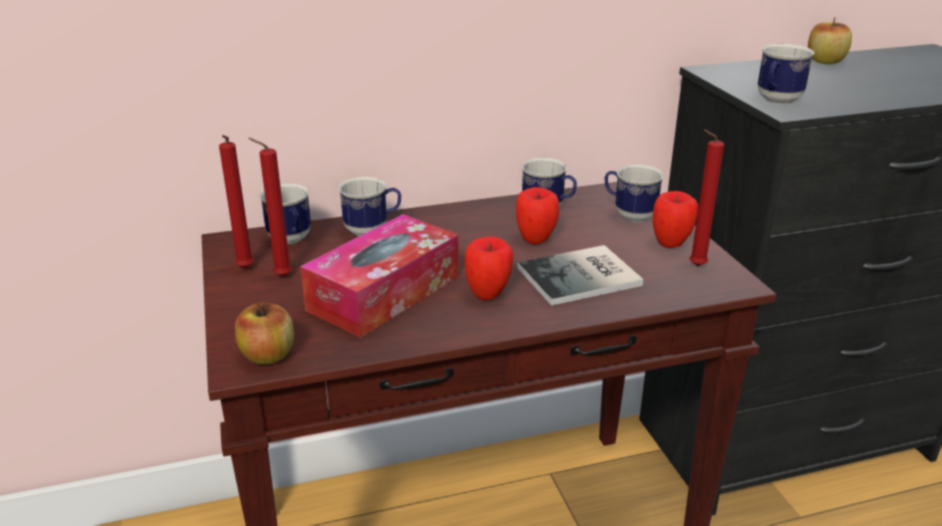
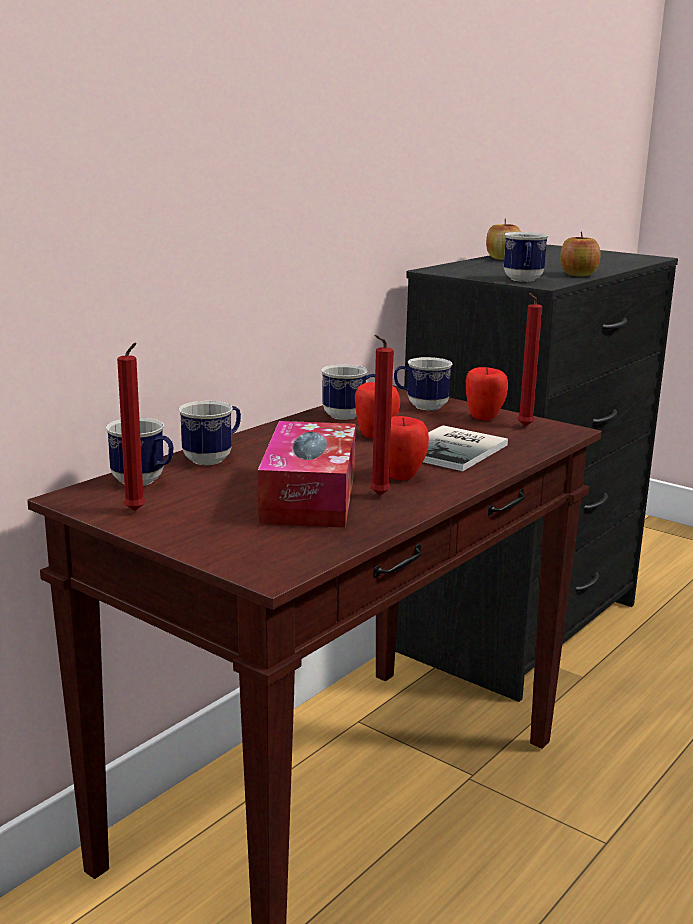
camera: 35 degrees left, 10 degrees down
(268, 355) = (282, 559): apple -> apple (578, 274)
(280, 277) = (185, 508): red candle -> red candle (377, 496)

